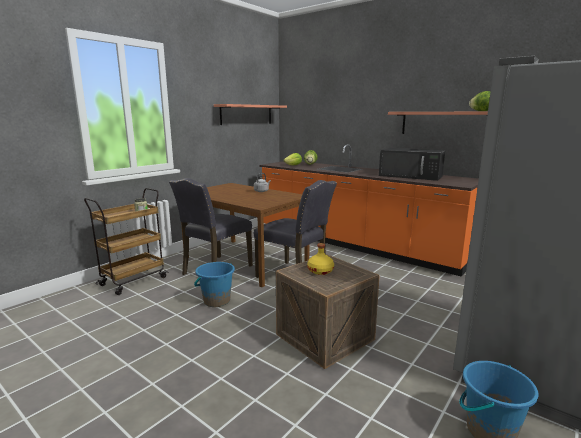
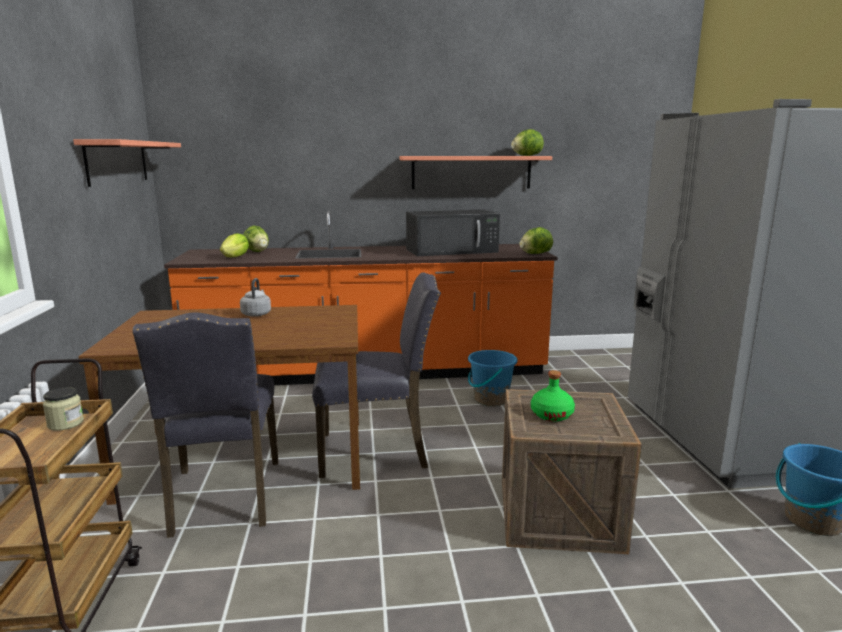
camera: 45 degrees left, 0 degrees up
(216, 301) = (331, 549): blue bucket -> blue bucket (490, 400)
(320, 271) = (551, 415): yellow bottle -> green bottle
(460, 184) = (535, 254): none -> lettuce

